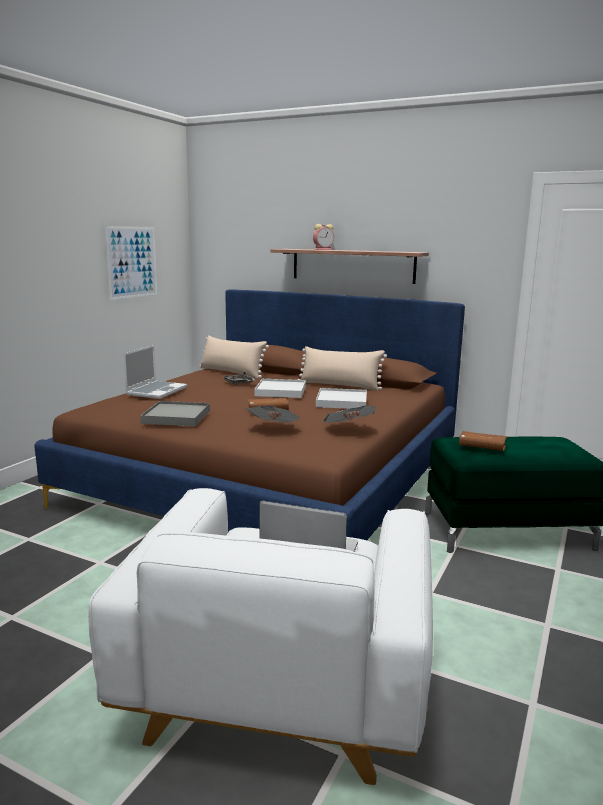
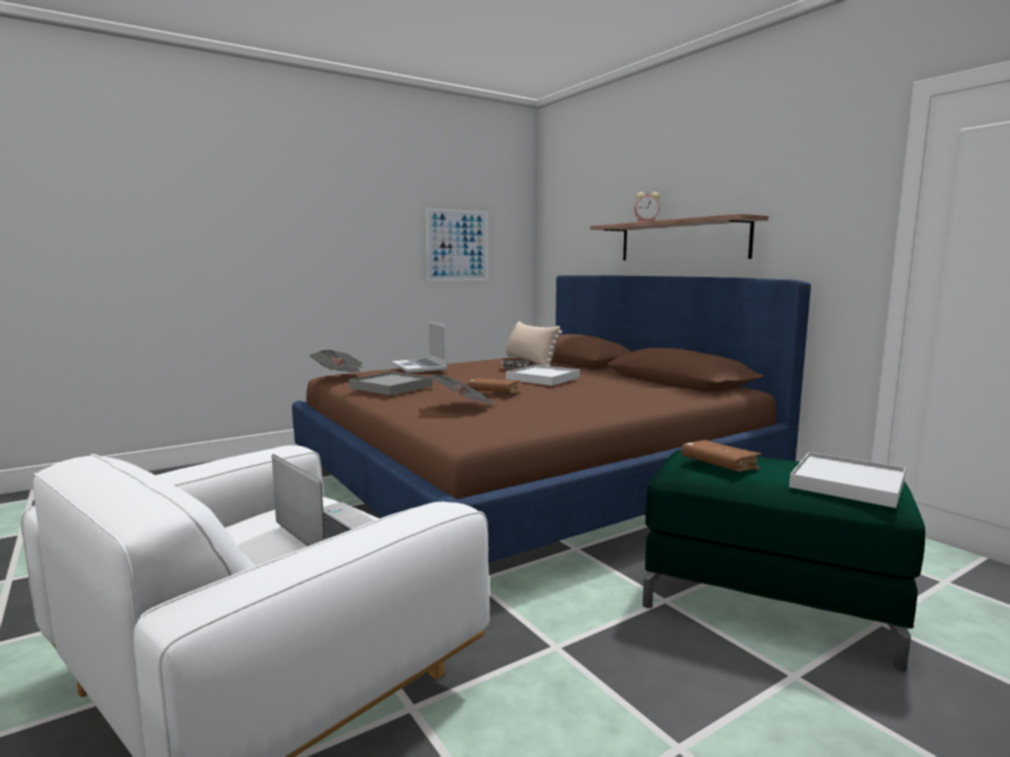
camera: 30 degrees right, 5 degrees down
(156, 391) = (420, 367): laptop -> laptop turned 105 degrees clockwise
(340, 385) = (625, 381): beige pillow -> none
(341, 401) = (592, 393): white tray -> white tray (847, 483)
(348, 429) = (543, 417): newspaper -> newspaper (339, 376)

